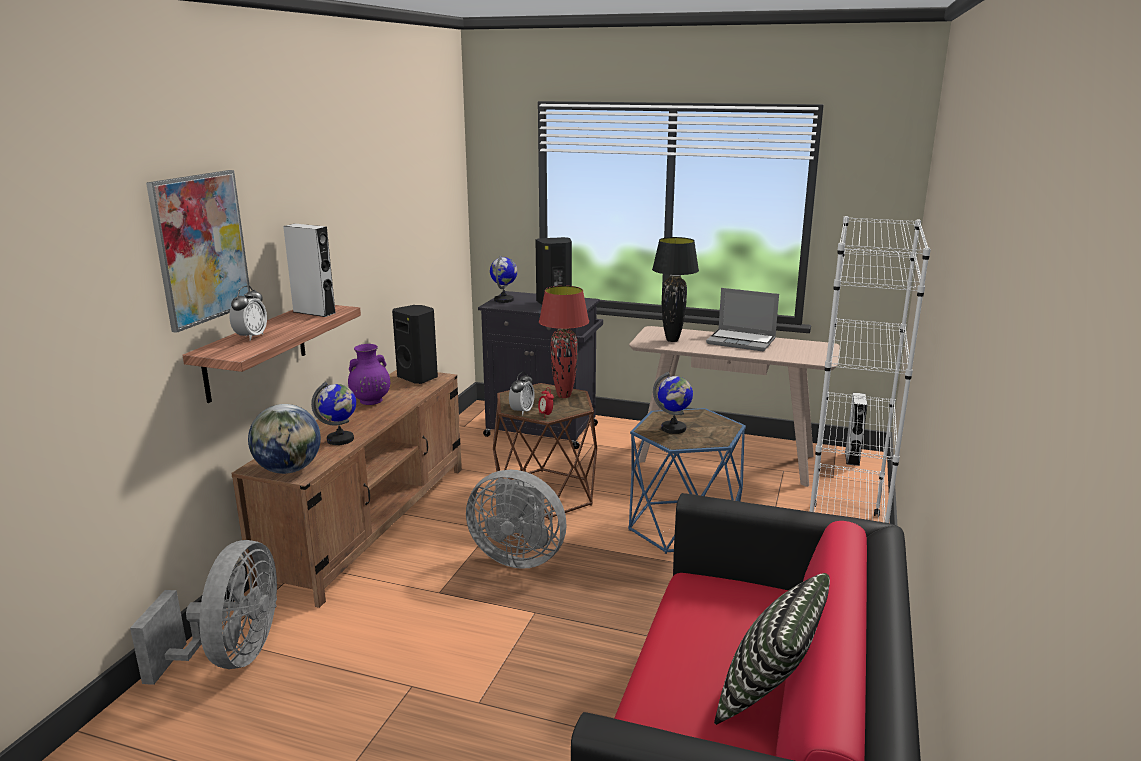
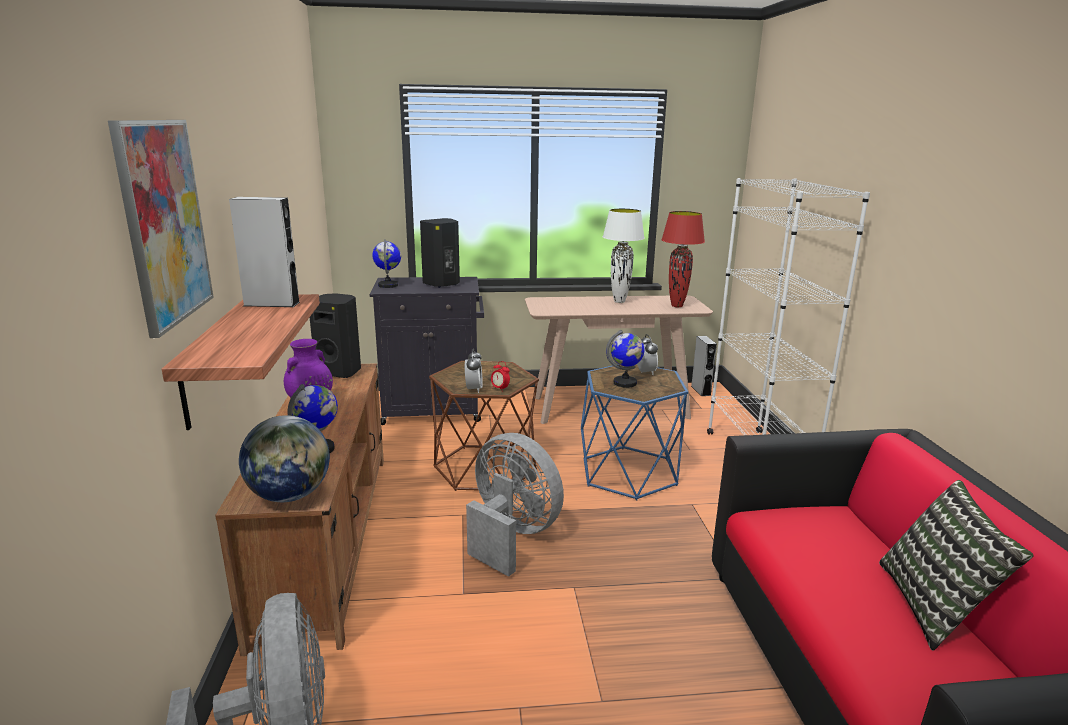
camera: 25 degrees left, 0 degrees up
(251, 337) = (231, 337): alarm clock -> alarm clock (645, 372)
(518, 556) = (511, 535): grey fan -> grey fan turned 135 degrees counterclockwise
(564, 396) = (497, 369): red table lamp -> red table lamp (676, 306)
(672, 340) = (563, 307): black table lamp -> none
(742, 341) = (619, 301): laptop -> white table lamp

